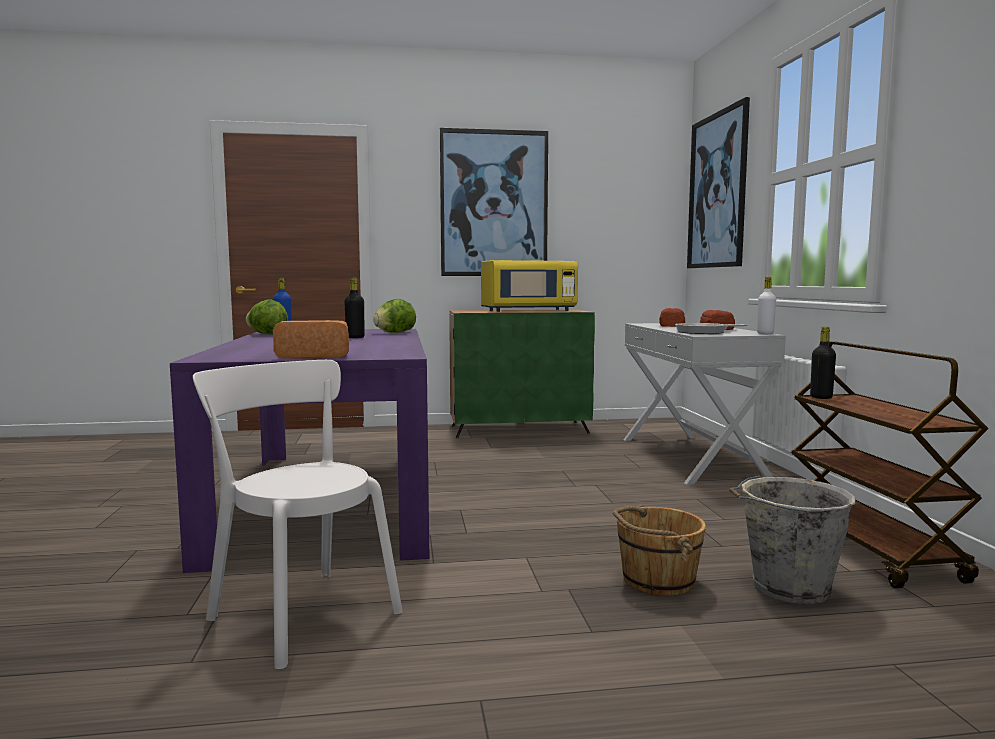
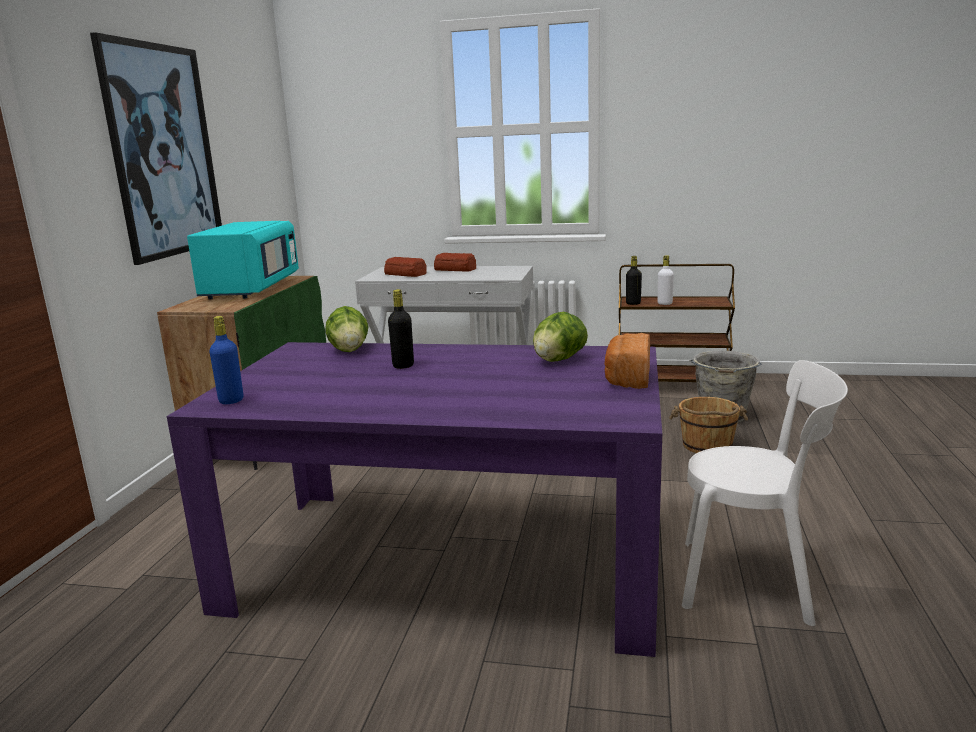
camera: 70 degrees left, 10 degrees up
(267, 334) = (279, 407): lettuce -> lettuce (558, 360)
(300, 611) = (753, 581): white chair -> white chair turned 135 degrees counterclockwise
(528, 311) = (251, 289): yellow microwave -> turquoise microwave
(705, 332) = (490, 275): frying pan -> none
(717, 191) = (355, 133): picture -> none
(765, 333) = (518, 267): white bottle -> white bottle (664, 303)

